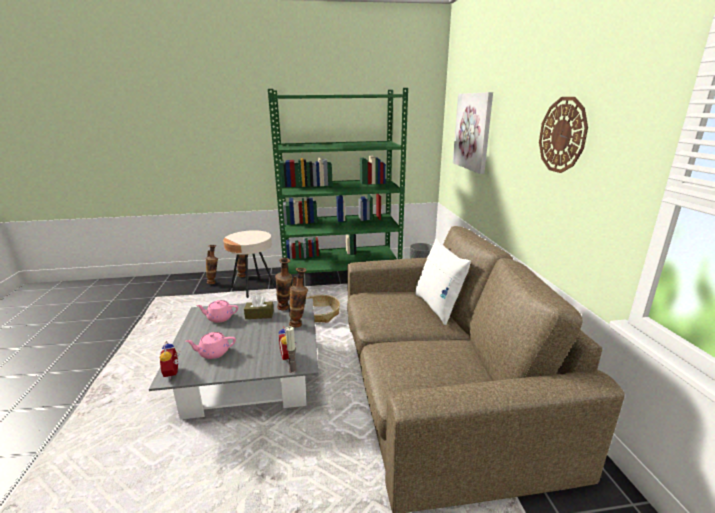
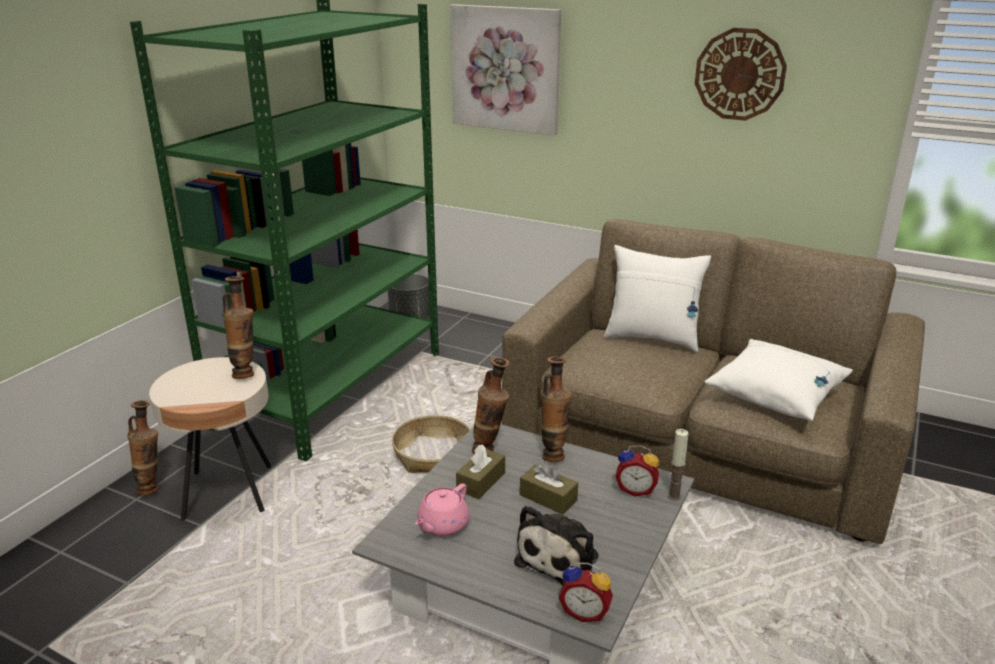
camera: 55 degrees left, 5 degrees up
(213, 353) = (560, 557): pink teapot -> plush toy
(214, 282) = (117, 537): vase -> vase (246, 373)
(260, 335) = (548, 498): none -> brown tissue box
(417, 363) = (775, 395): none -> white pillow

